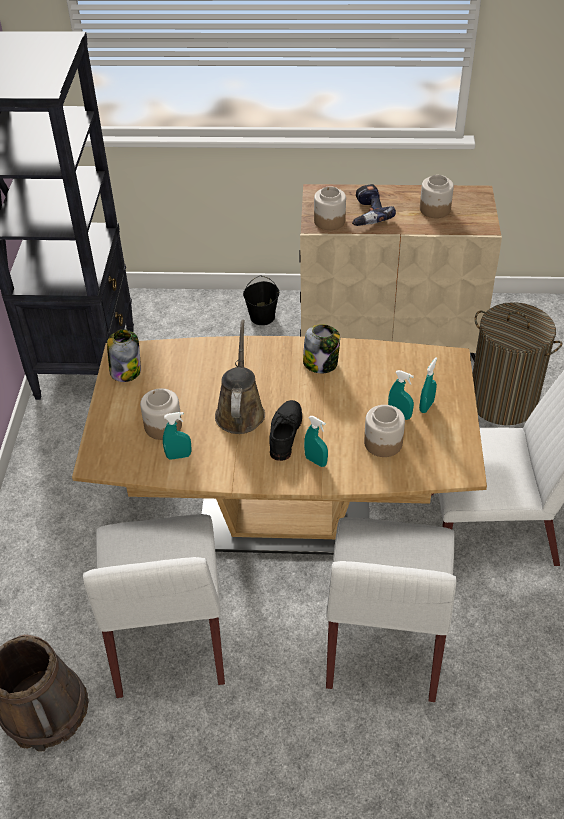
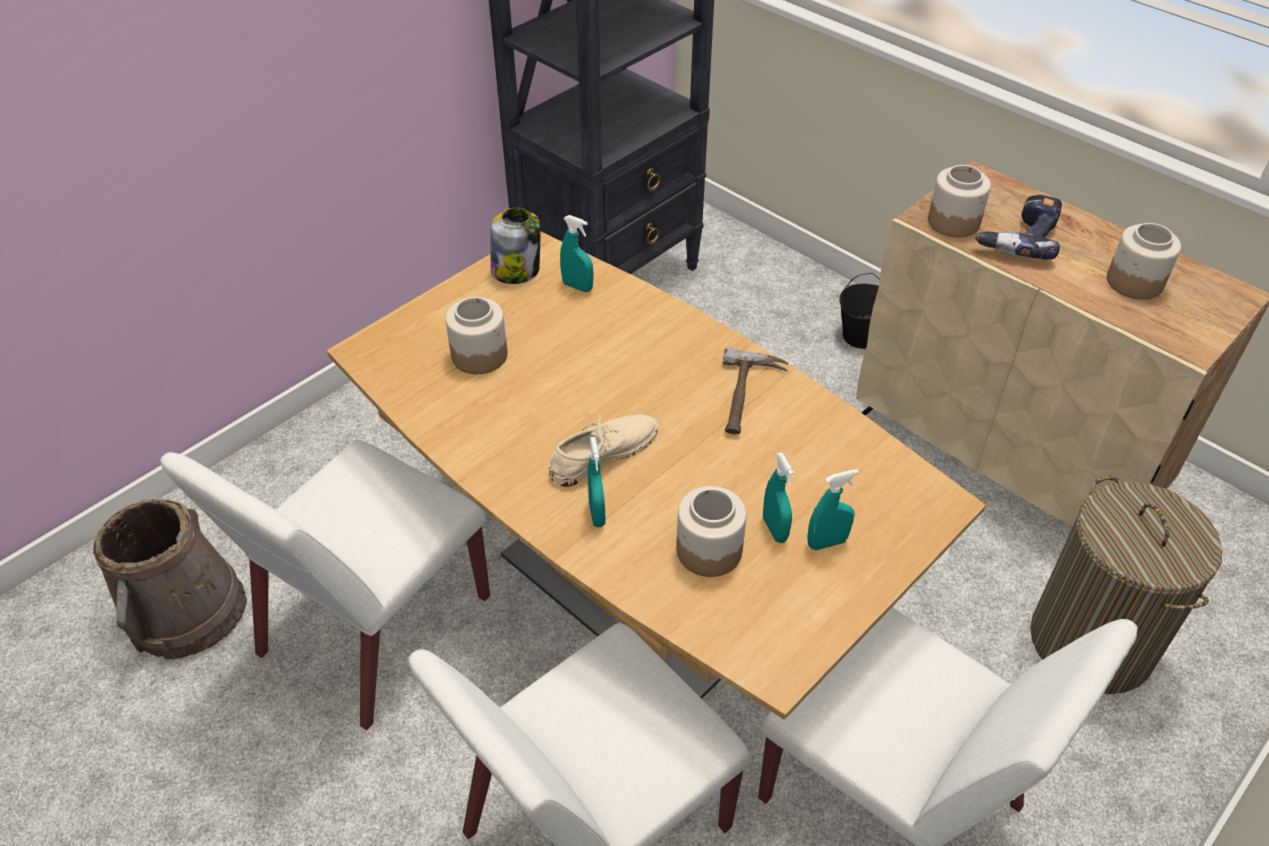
camera: 40 degrees right, 0 degrees up
(178, 456) = (454, 400): turquoise spray bottle -> turquoise spray bottle (577, 287)
(240, 411) = (583, 393): brown watering can -> none
(284, 432) = (603, 452): black shoe -> beige shoe
(321, 363) = (750, 397): jar -> hammer

